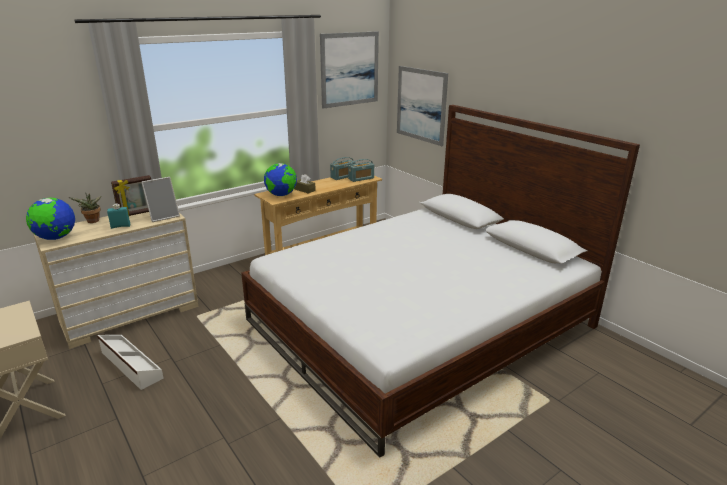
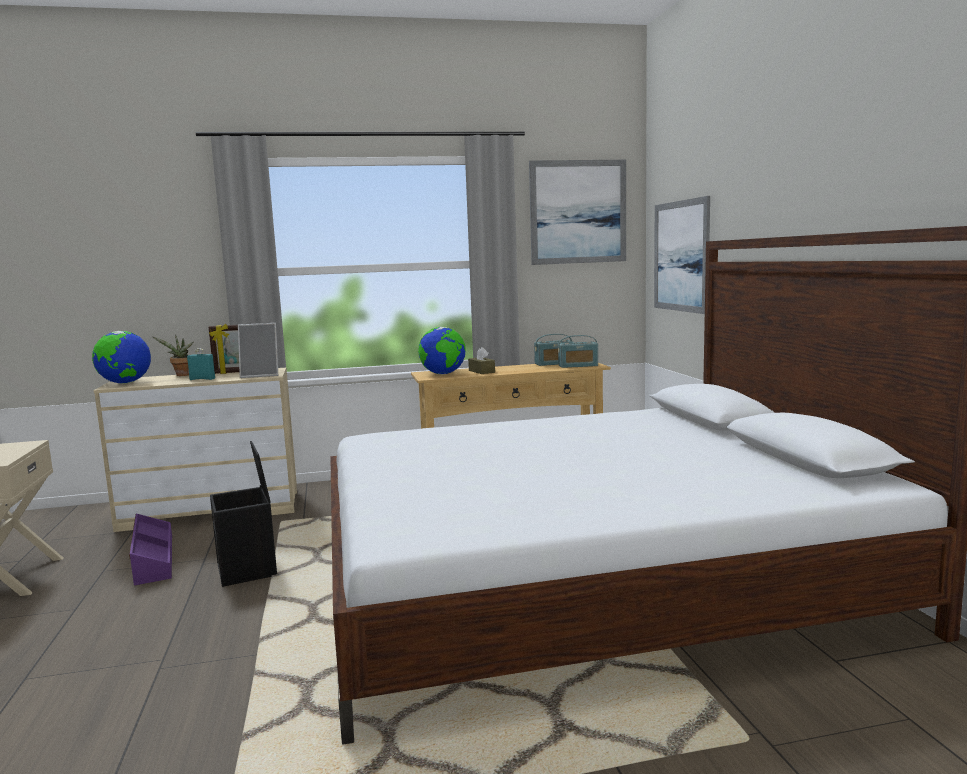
camera: 25 degrees right, 15 degrees down
(130, 365) = (152, 558): white storage box -> purple storage box
(212, 360) = (248, 570): none -> black storage box

